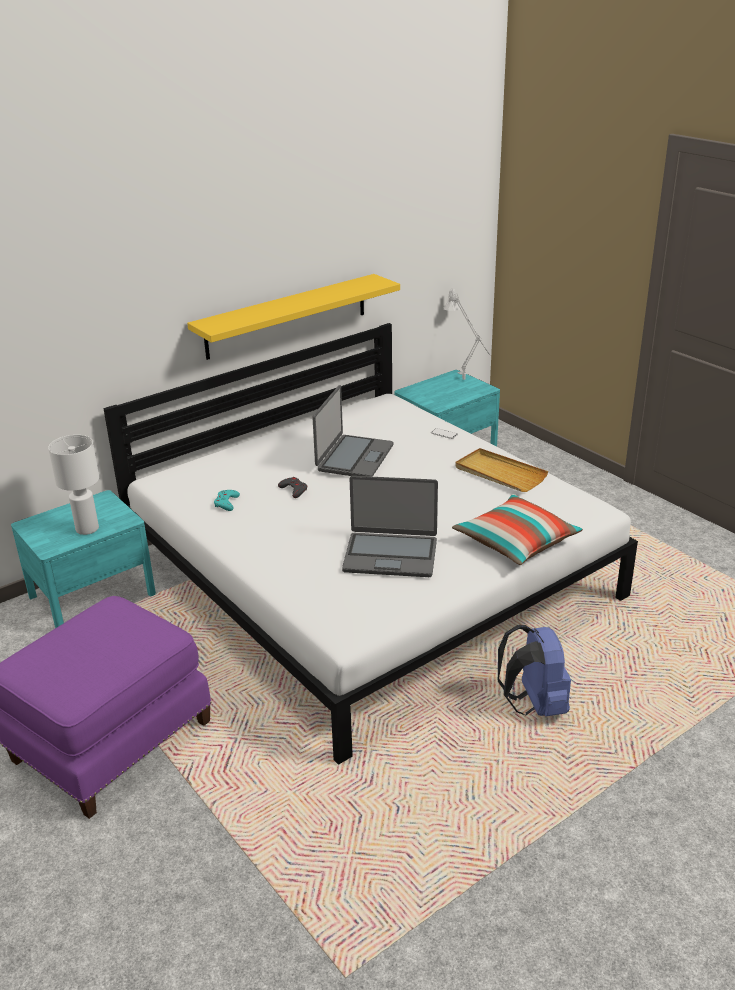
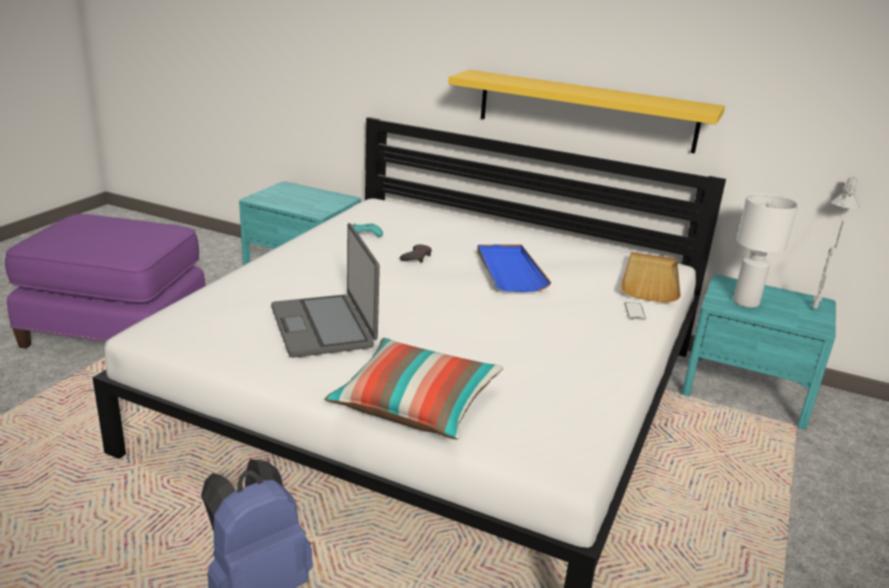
camera: 60 degrees right, 5 degrees down
(86, 529) = (293, 203): white table lamp -> white table lamp (745, 302)
(354, 458) = (509, 270): laptop -> blue tray
(499, 473) = (581, 364): beige tray -> beige tray (650, 280)

